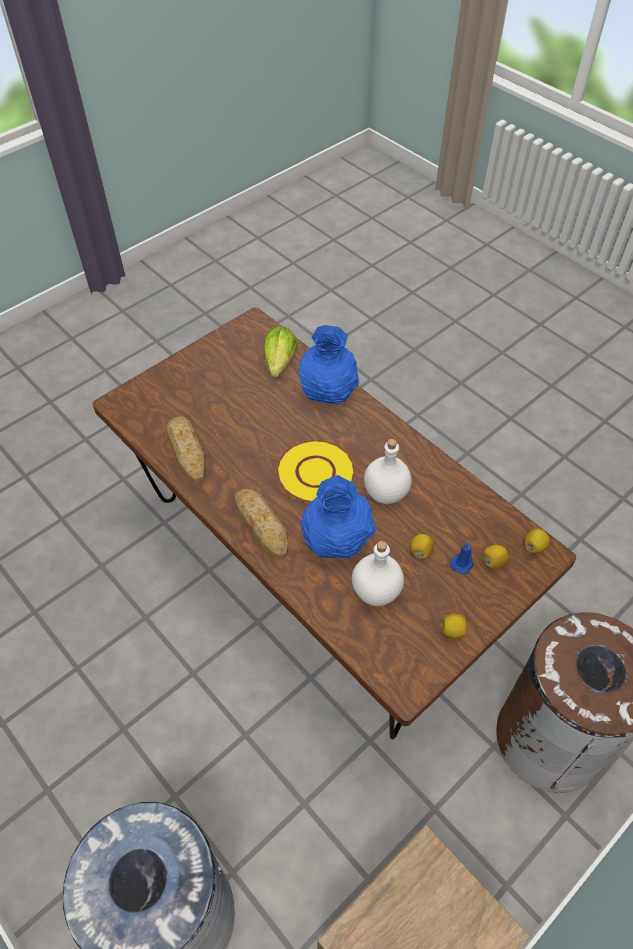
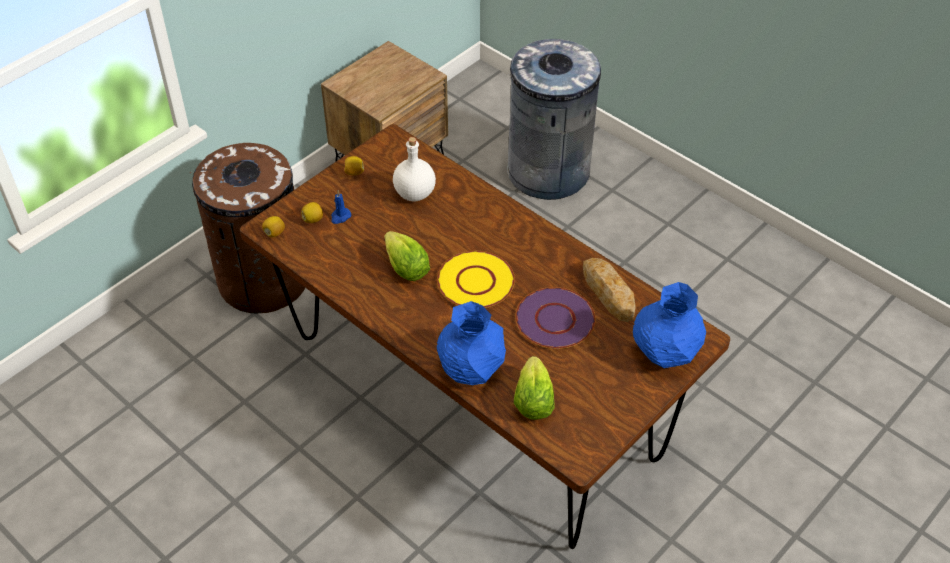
camera: 175 degrees right, 5 degrees down
(246, 429) = (554, 319): none -> purple plate
(261, 526) = (519, 233): bread -> none
(337, 540) = (449, 227): blue vase -> blue vase (666, 353)
(385, 492) = (406, 268): white bottle -> lettuce
(420, 551) = (376, 223): lemon -> none

